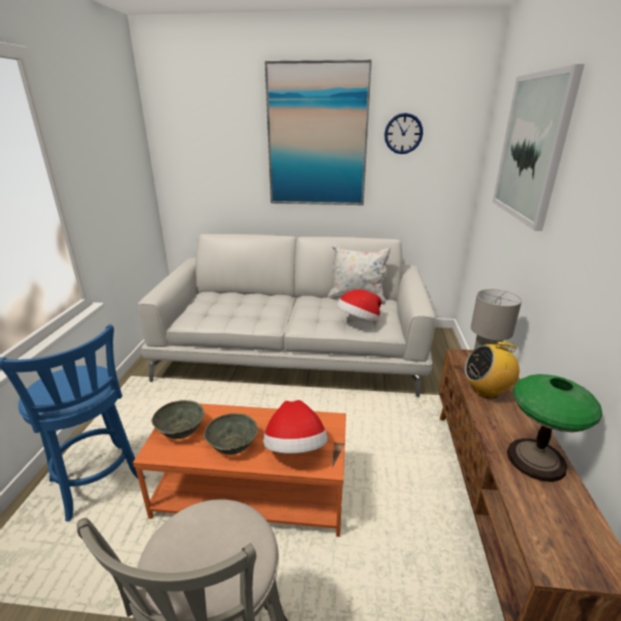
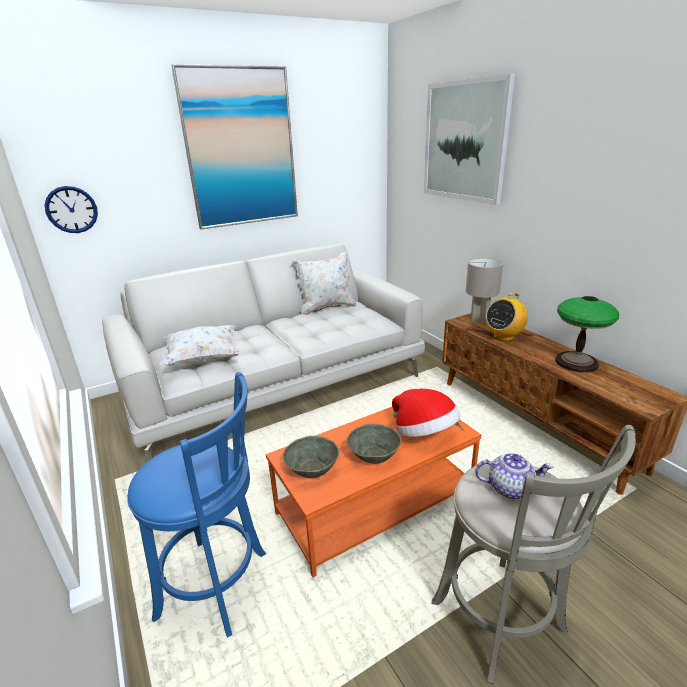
camera: 35 degrees left, 0 degrees up
(210, 539) = (510, 488): none -> teapot
(217, 309) = (203, 359): none -> white pillow
(358, 322) = (355, 325): hat -> none
(403, 133) = (322, 140): wall clock -> wall clock (71, 209)

